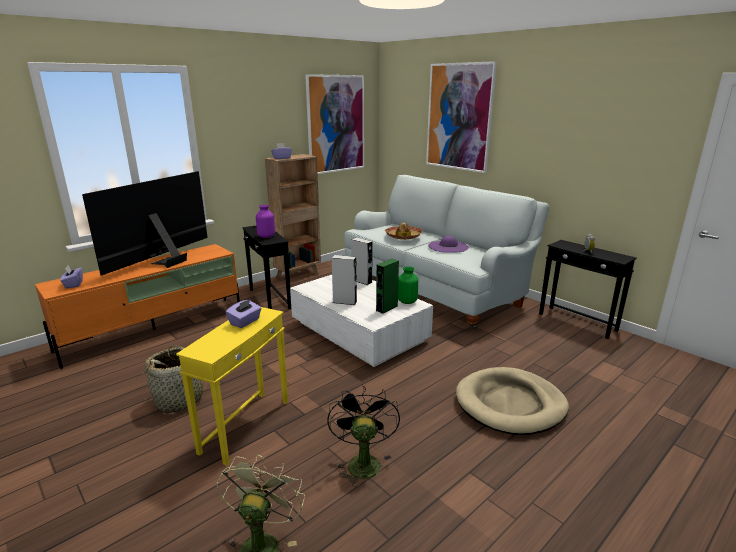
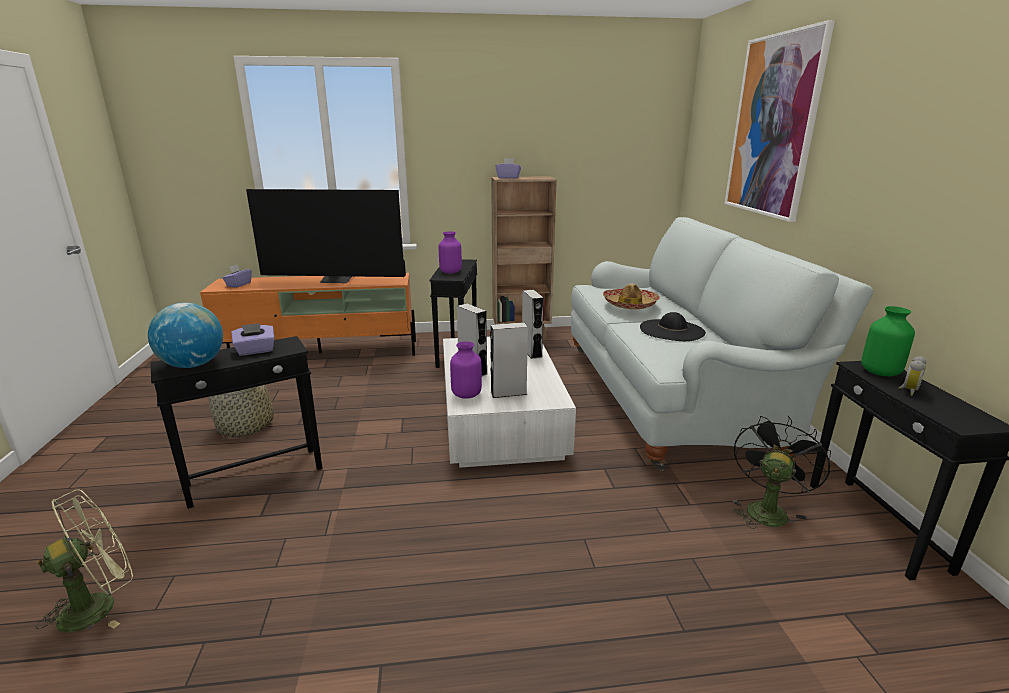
camera: 35 degrees right, 0 degrees up
(165, 261) = (336, 280): television -> television turned 150 degrees counterclockwise
(219, 344) = (193, 365): none -> globe
(246, 426) = (256, 477): yellow side table -> black side table
(336, 124) = (609, 139): picture -> none
(362, 461) = (292, 574): black fan -> black fan (766, 509)
(364, 316) = (466, 394): none -> purple vase
(387, 308) = (508, 393): green speaker -> grey speaker
(407, 301) = (547, 392): green vase -> green vase (879, 372)
(448, 246) = (672, 330): purple hat -> black hat
(510, 404) = (568, 602): beige dog bed -> none

